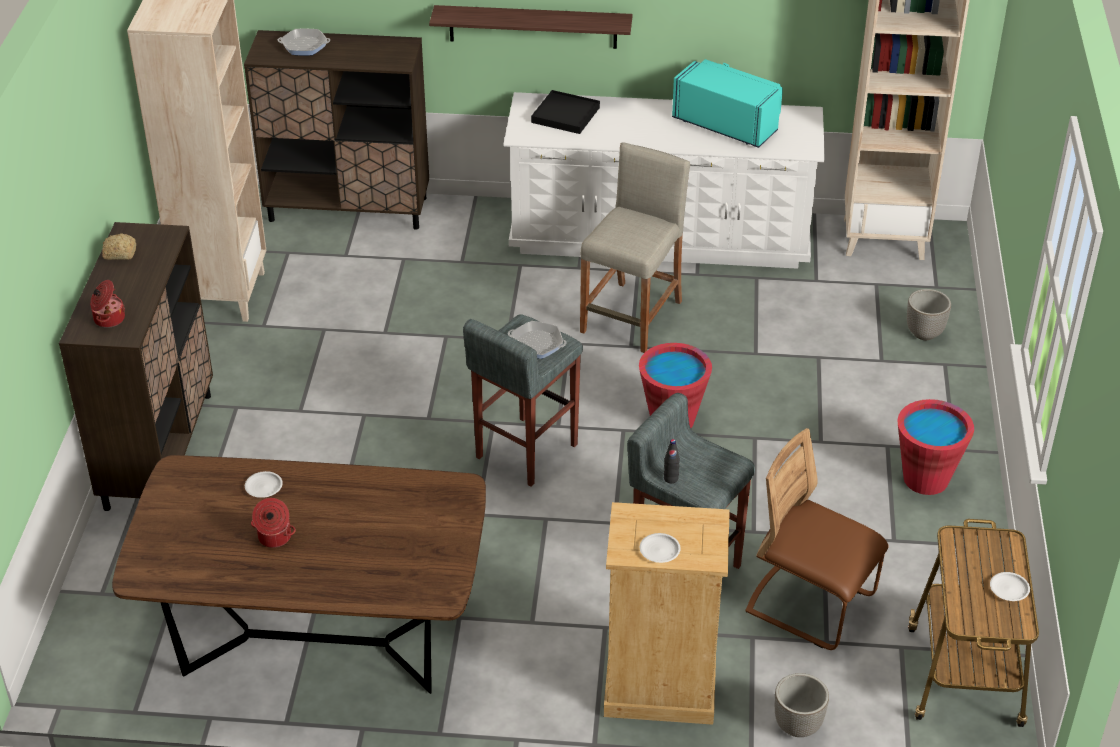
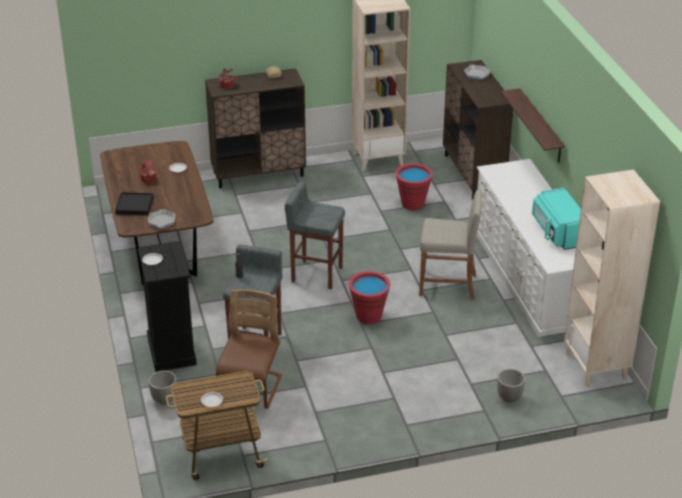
camera: 70 degrees right, 5 degrees down
(537, 344) = (320, 216): frying pan -> frying pan (162, 221)
(565, 115) = (520, 178): black tray -> black tray (134, 205)
(659, 689) = (171, 350): beige dresser -> black dresser
(728, 123) = (558, 233): turquoise microwave -> turquoise microwave turned 150 degrees clockwise
(925, 479) = (373, 417): red bucket -> red bucket (412, 204)

